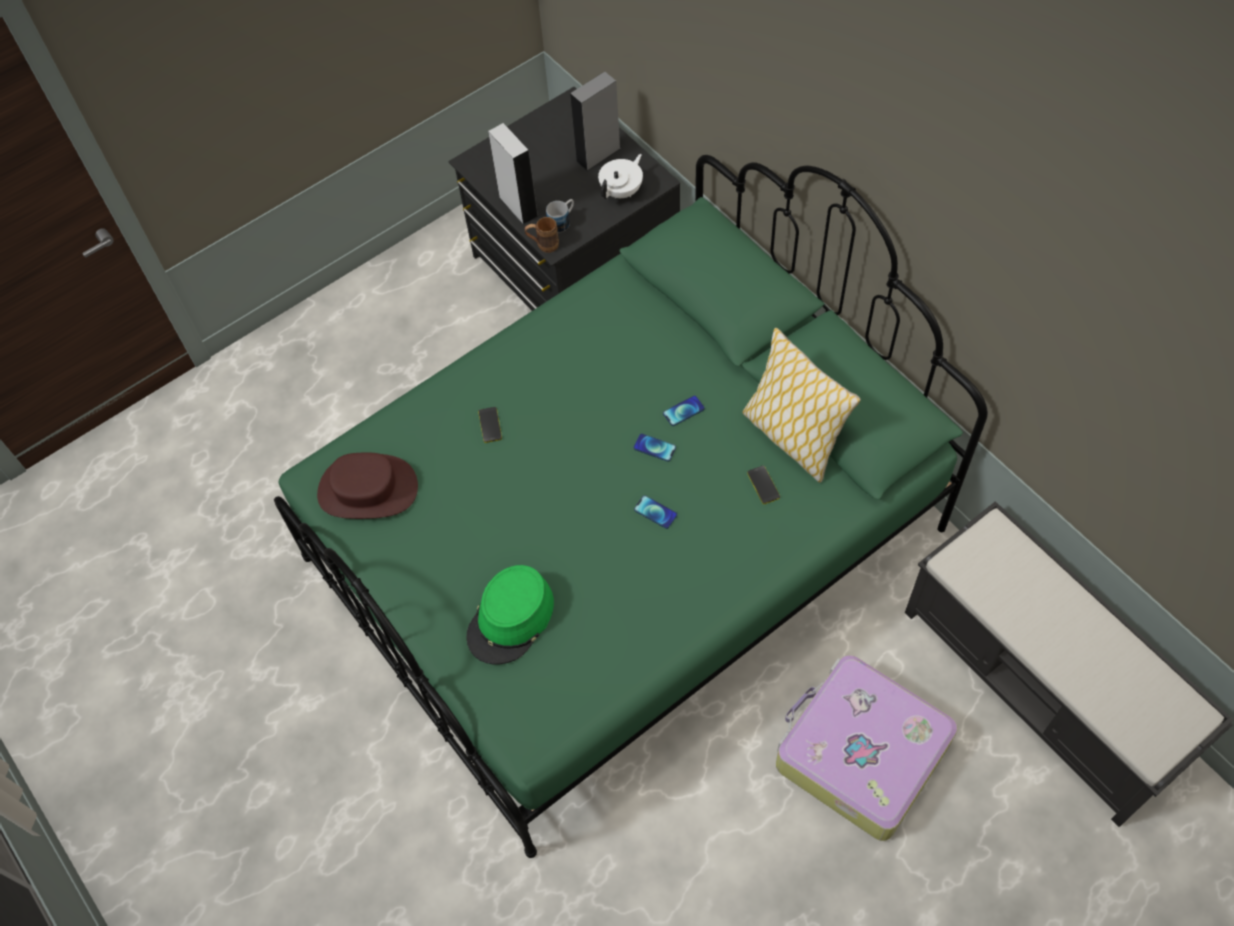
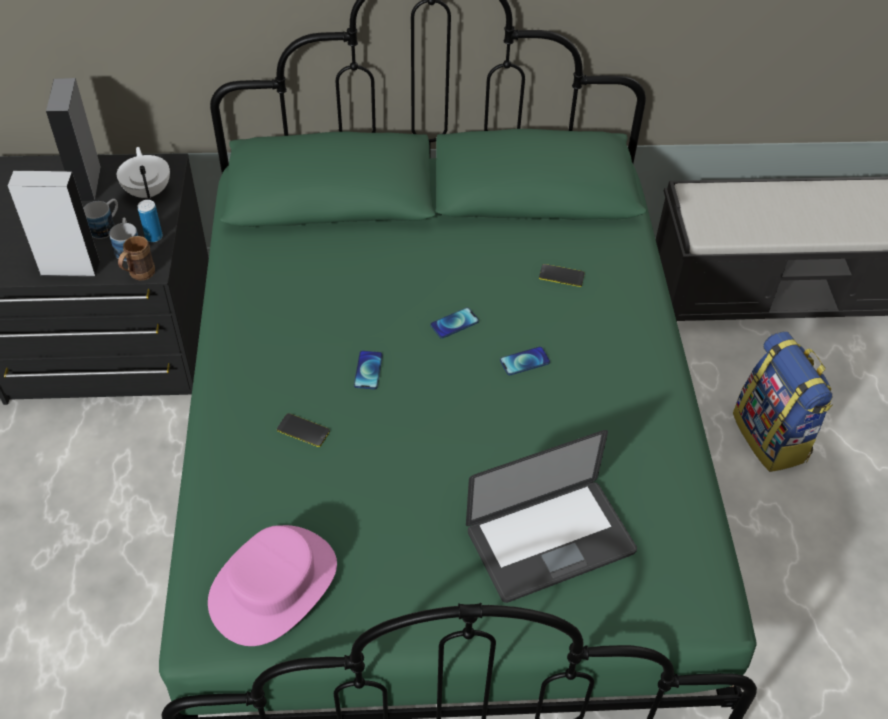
camera: 60 degrees left, 10 degrees down
(367, 490) = (274, 586): brown hat -> pink hat
(511, 619) = (550, 541): green hat -> laptop
(570, 195) = (106, 226): none -> mug
(584, 226) = (154, 237): none -> can
(683, 411) = (435, 283): phone -> phone (368, 370)
(792, 437) = (530, 232): pillow -> none
(859, 754) = (771, 437): suitcase -> backpack

